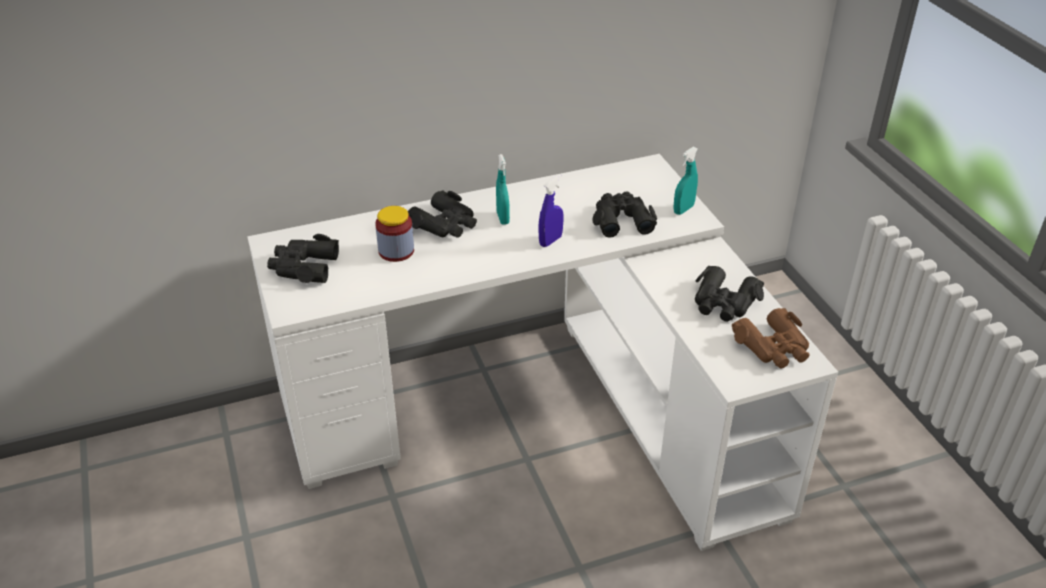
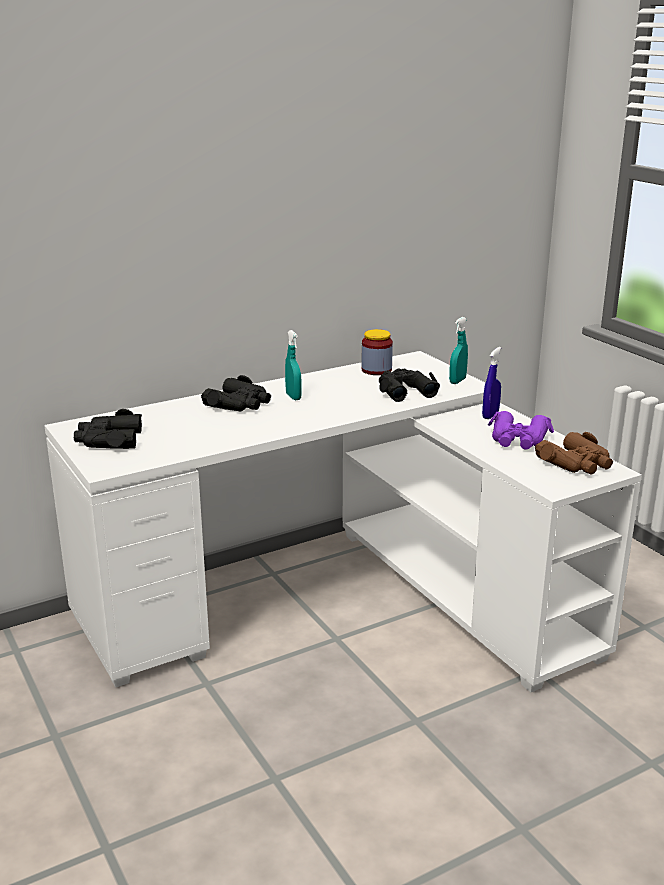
camera: 10 degrees left, 15 degrees down
(396, 251) = (198, 424): jar -> jar (376, 370)
(550, 241) = (344, 407): blue spray bottle -> blue spray bottle (490, 415)
(724, 302) = (518, 439): black binoculars -> purple binoculars

